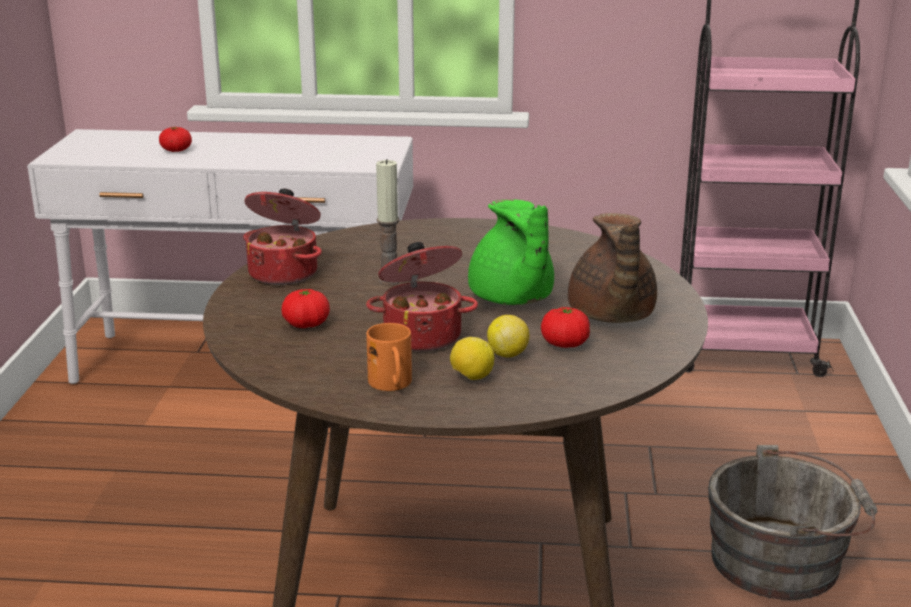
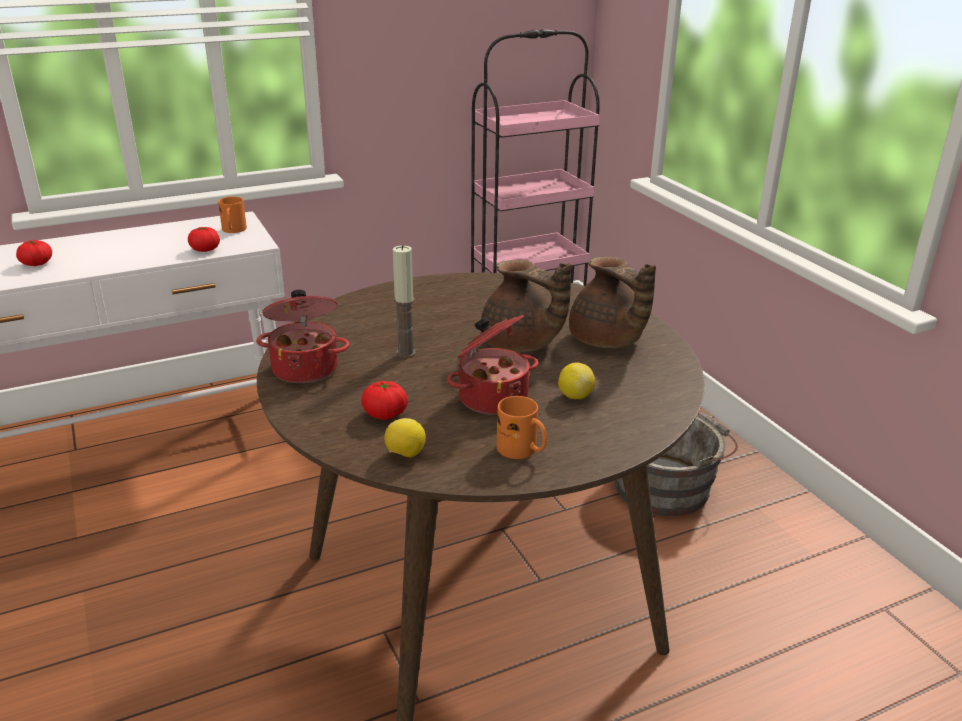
camera: 30 degrees left, 5 degrees up
(372, 150) = (233, 230): none -> orange mug
(471, 377) = (573, 425): lemon -> lemon (405, 454)
(512, 299) = (520, 345): green teapot -> brown teapot
(565, 344) = (604, 374): tomato -> tomato (205, 250)

